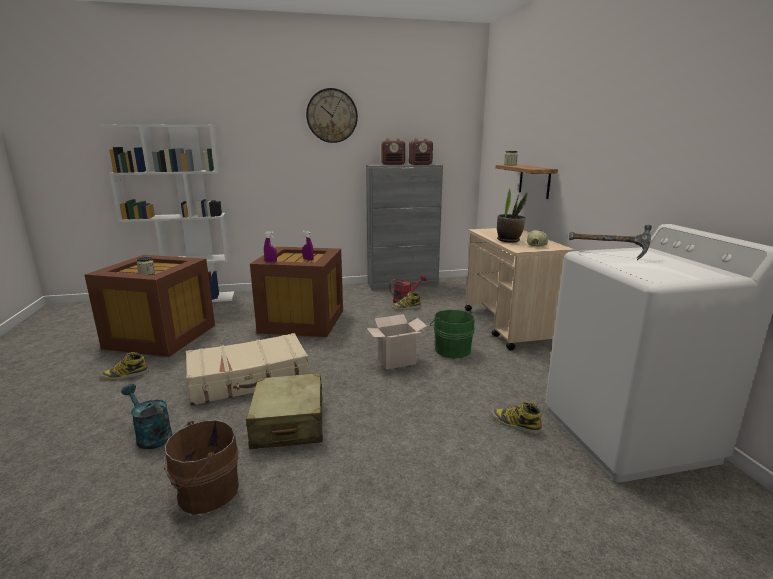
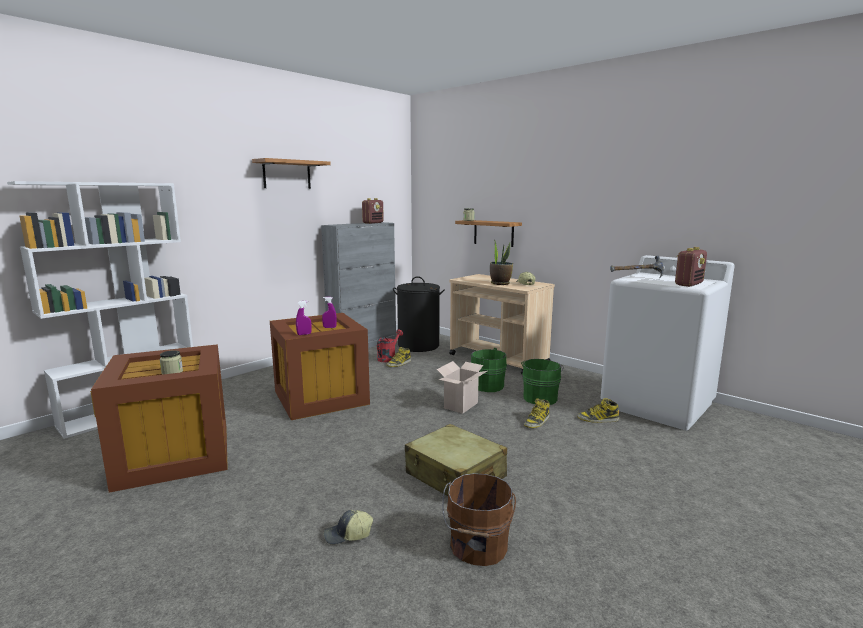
camera: 35 degrees left, 5 degrees down
(125, 375) = (205, 503): boot -> boot (537, 421)
(151, 435) = (348, 535): turquoise watering can -> cap
(249, 379) = (359, 458): beige suitcase -> none
(332, 116) = (287, 174): wall clock -> shelf
(393, 164) = (348, 224): radio -> radio (688, 284)
(450, 295) = (418, 345): none -> black laundry basket
(488, 378) = (540, 397): none -> green bucket

